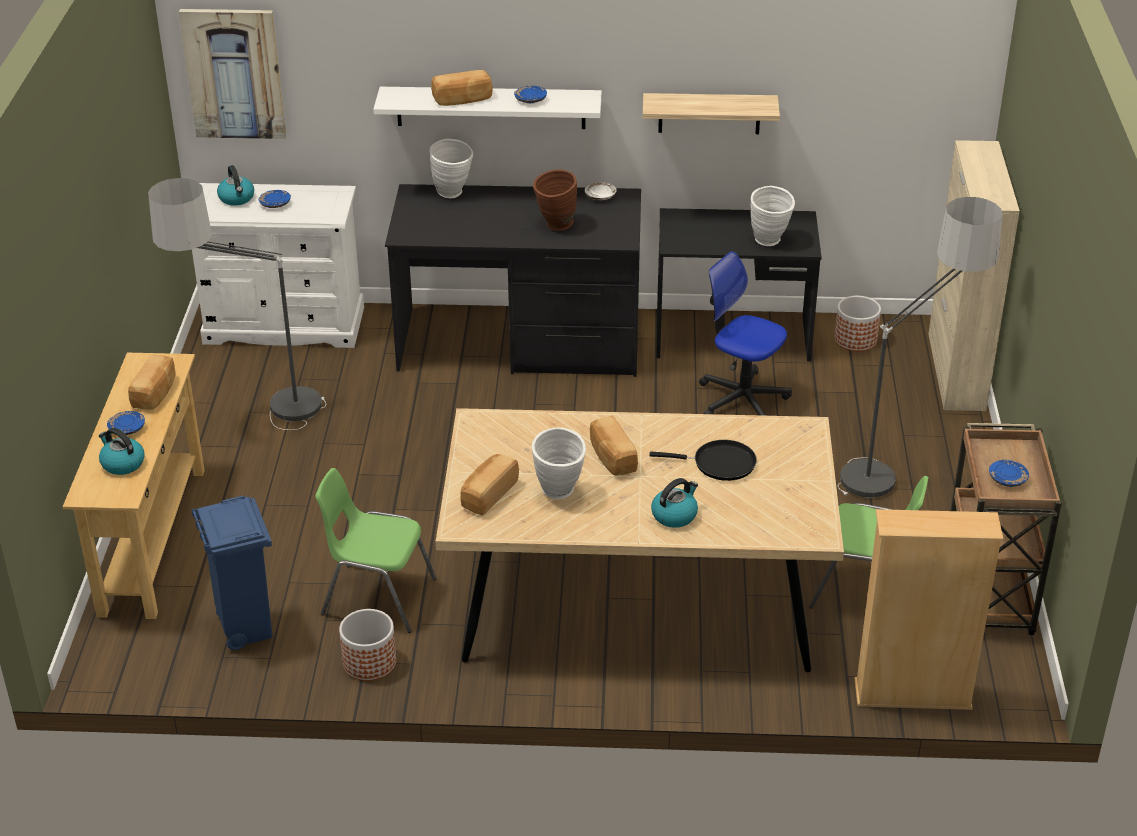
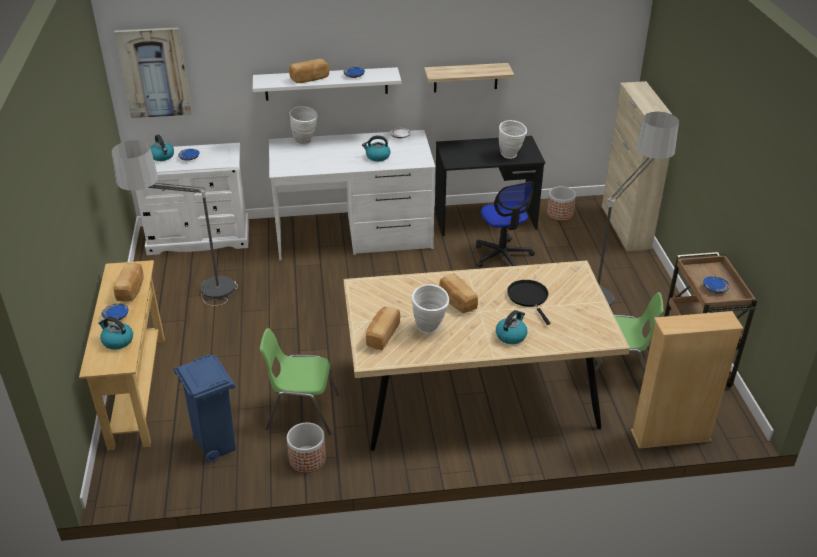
camera: 10 degrees left, 0 degrees up
(520, 342) = (354, 234): black desk -> white desk
(555, 227) = (377, 157): brown vase -> kettle
(719, 464) = (529, 298): black frying pan -> black frying pan turned 105 degrees counterclockwise
(742, 399) = (502, 256): office chair -> office chair turned 135 degrees counterclockwise

